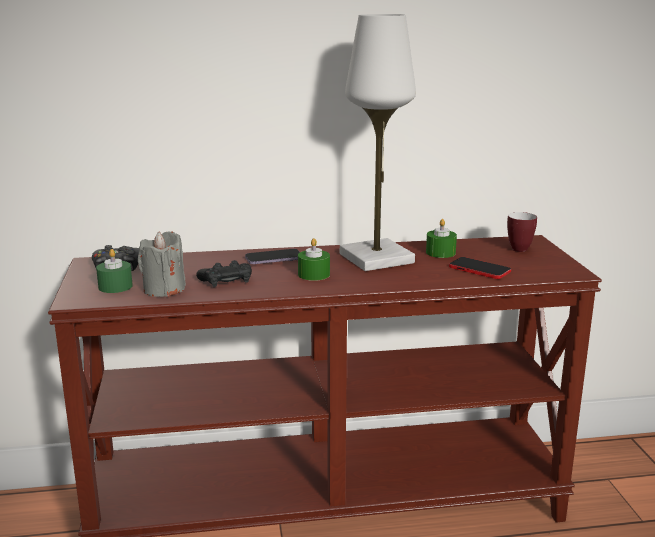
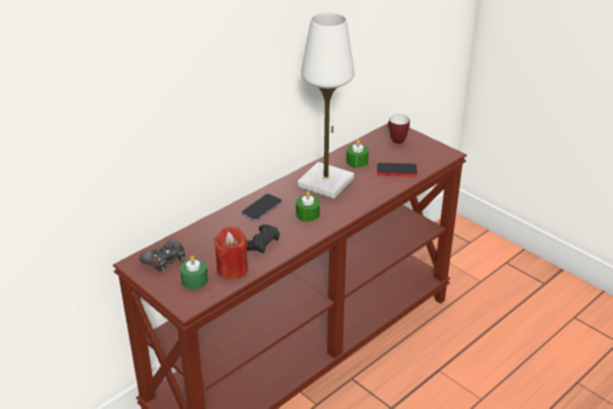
camera: 35 degrees left, 15 degrees up
(164, 289) = (232, 269): grey candle -> red candle

